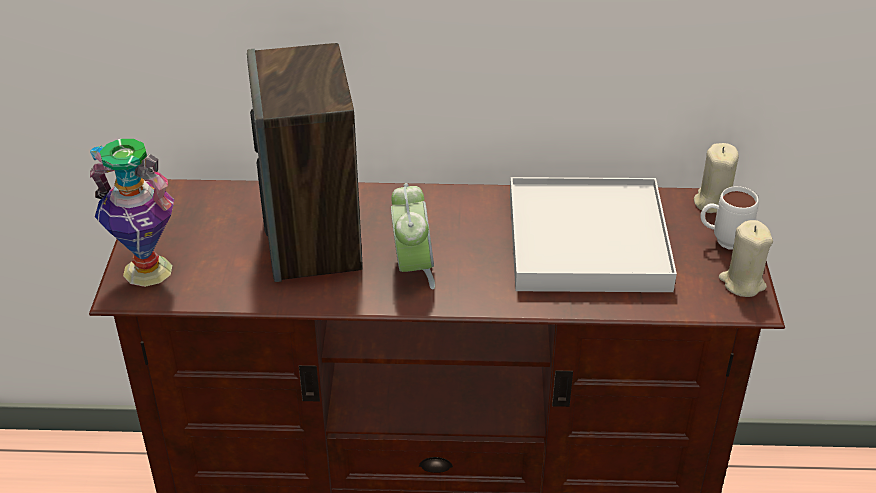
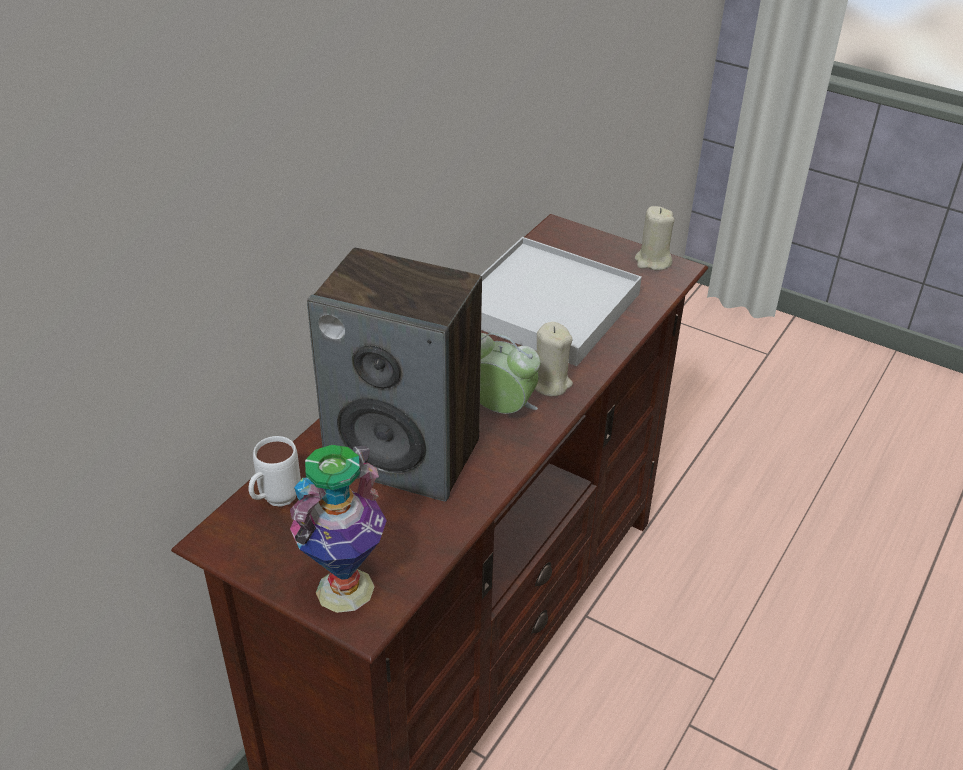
camera: 60 degrees left, 0 degrees up
(712, 202) = (554, 232): beige candle -> beige candle (549, 383)
(722, 241) = (601, 249): white mug -> white mug (275, 501)

